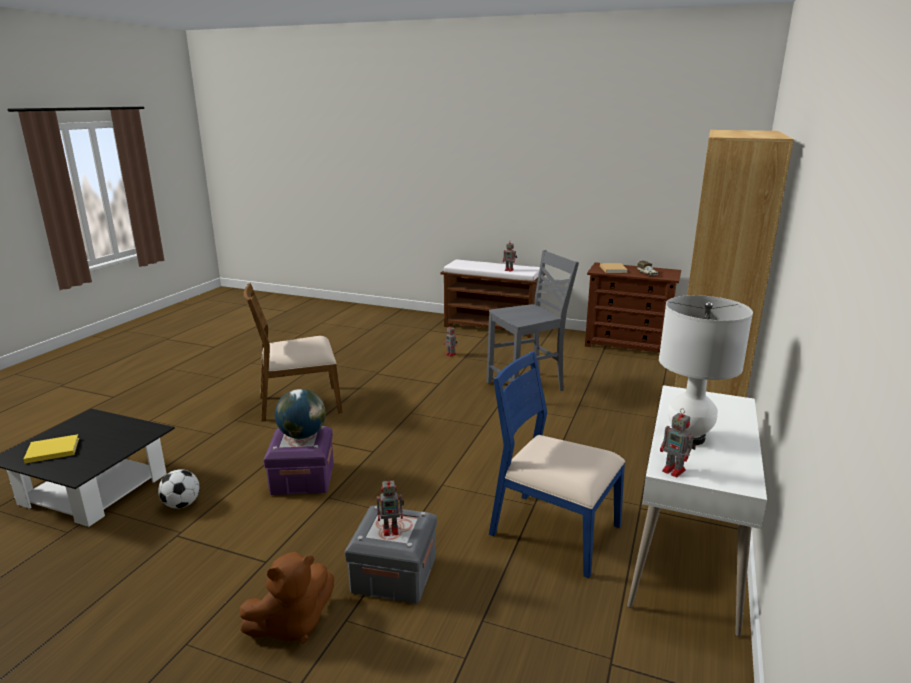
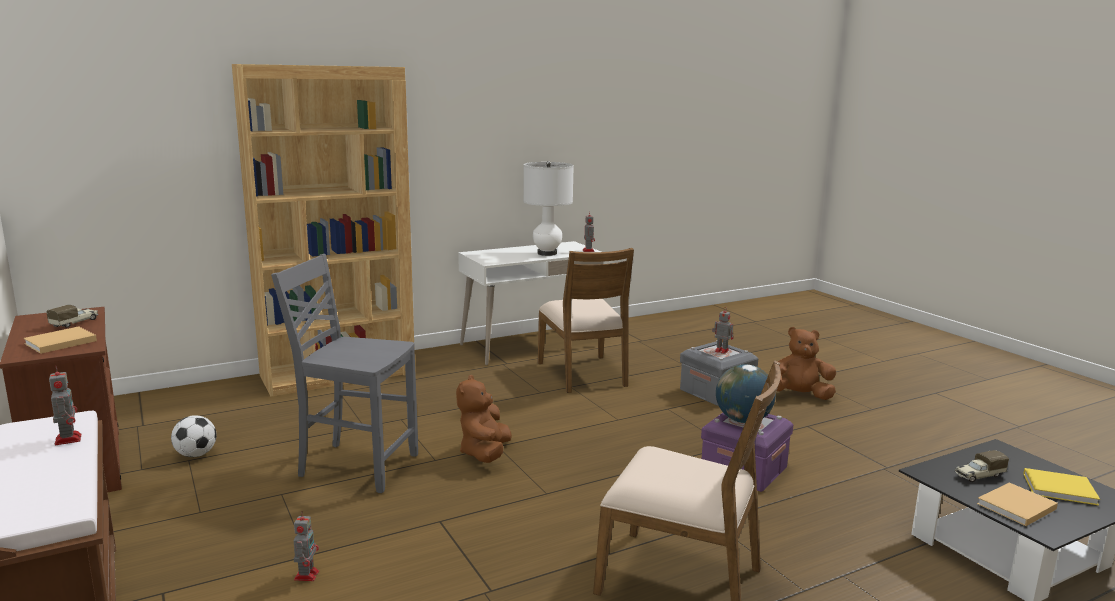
camera: 140 degrees left, 5 degrees down
(99, 425) = (1015, 507): none -> beige book
(113, 440) = (978, 476): none -> toy truck
(182, 504) = (885, 492): football -> football (196, 454)
(481, 419) = (485, 453): none -> brown plush toy
(553, 531) = (583, 374): blue chair -> brown chair

